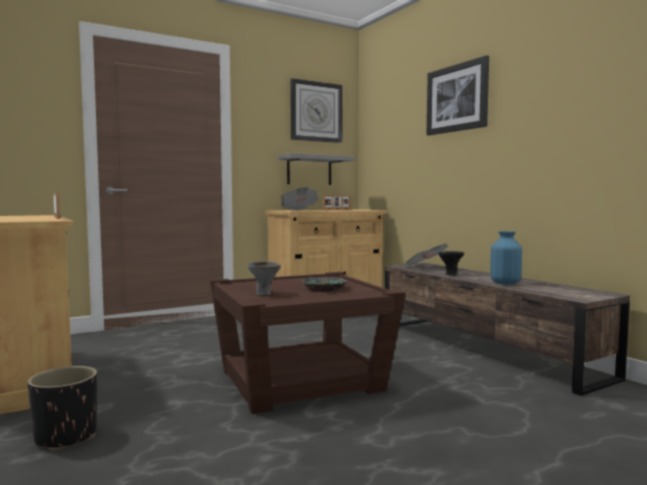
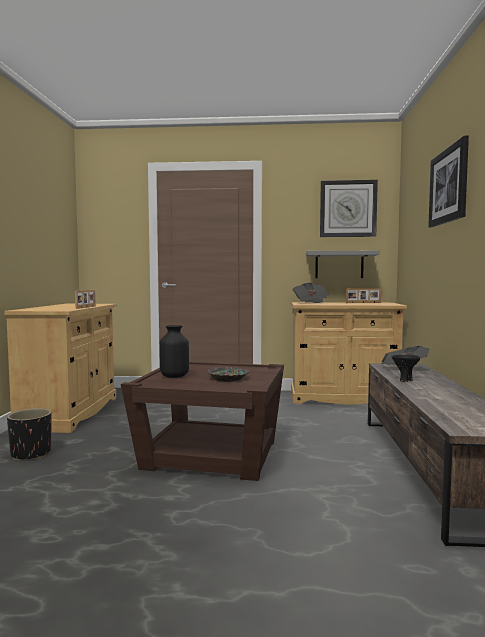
camera: 35 degrees right, 0 degrees up
(264, 293) = (174, 376): grey bowl -> black vase
(504, 283) = (431, 398): blue vase -> none

